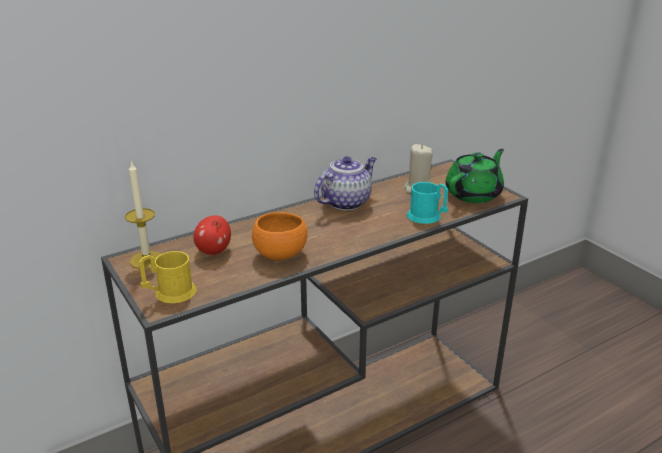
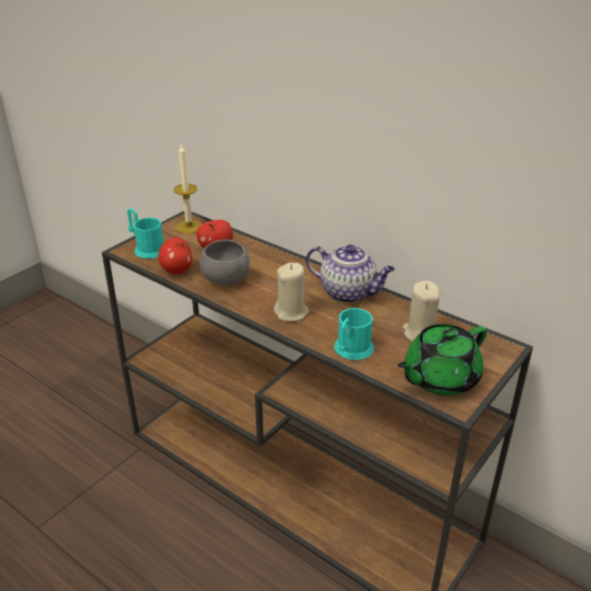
camera: 70 degrees right, 5 degrees up
(170, 293) = (147, 248): yellow mug -> turquoise mug
(238, 279) = (177, 270): none -> apple
(280, 254) = (225, 280): orange bowl -> grey bowl
(359, 232) = (291, 312): none -> beige candle
(474, 194) = (439, 378): green teapot -> green teapot turned 120 degrees clockwise

